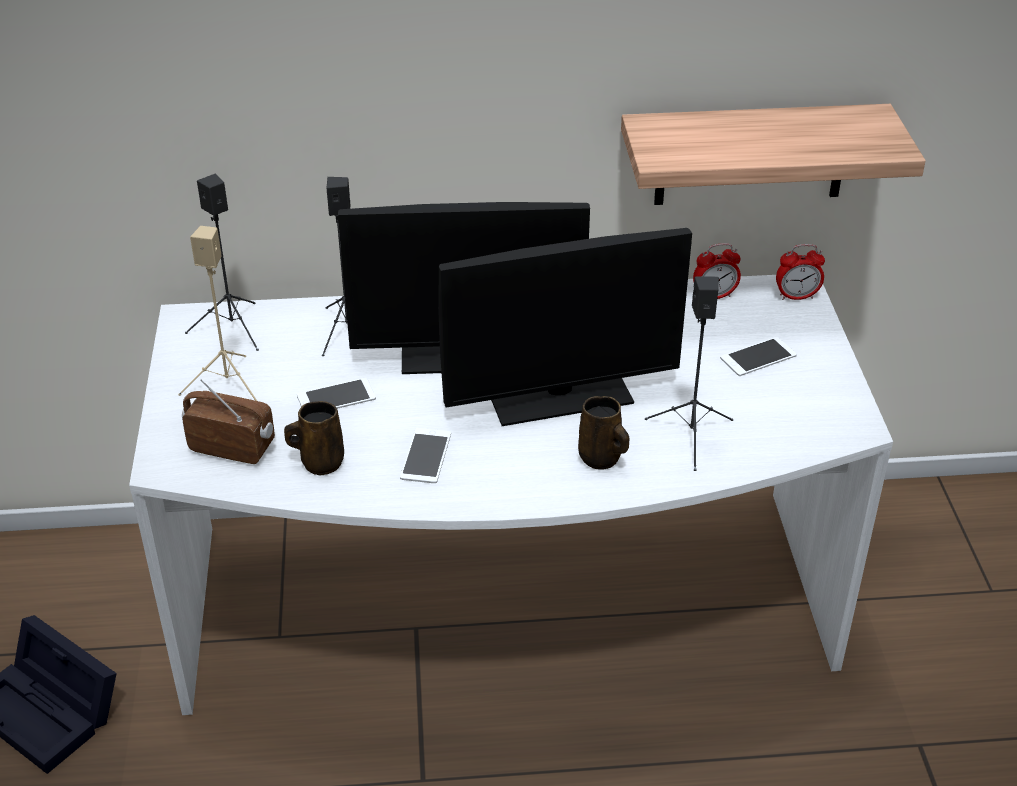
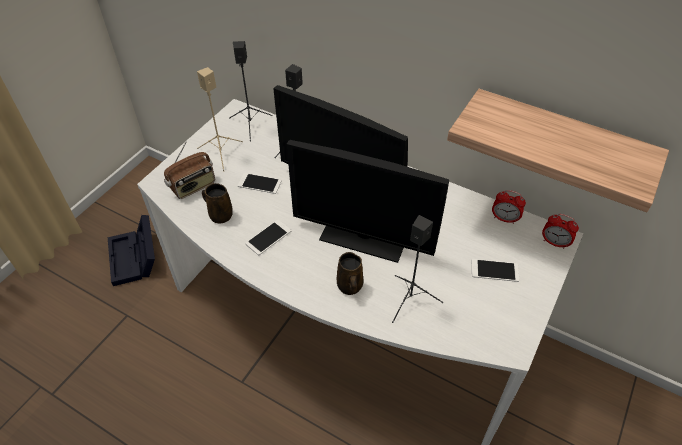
camera: 35 degrees right, 10 degrees up
(233, 447) = (193, 186): radio -> radio turned 90 degrees clockwise

